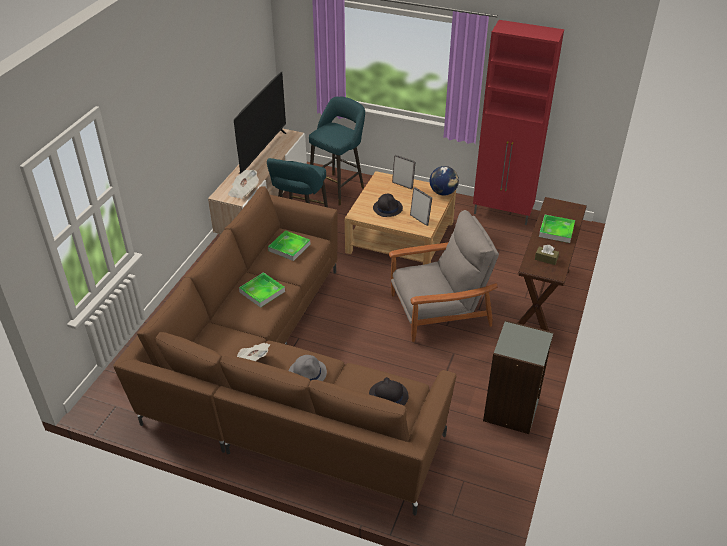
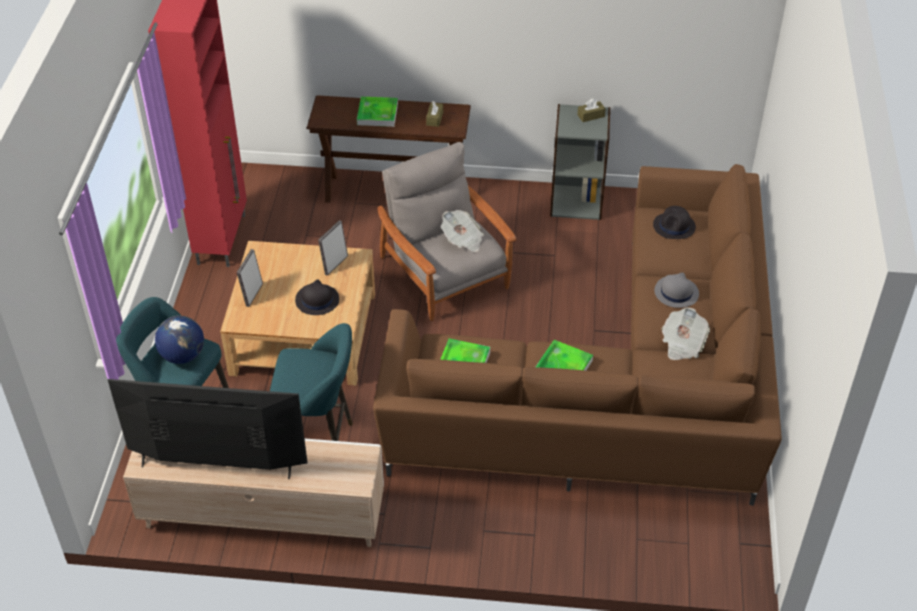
camera: 105 degrees left, 5 degrees up
(243, 191) = (340, 456): newspaper -> newspaper (462, 240)
(443, 192) = (263, 251): globe -> globe (182, 355)
(531, 350) = (591, 116): none -> brown tissue box

